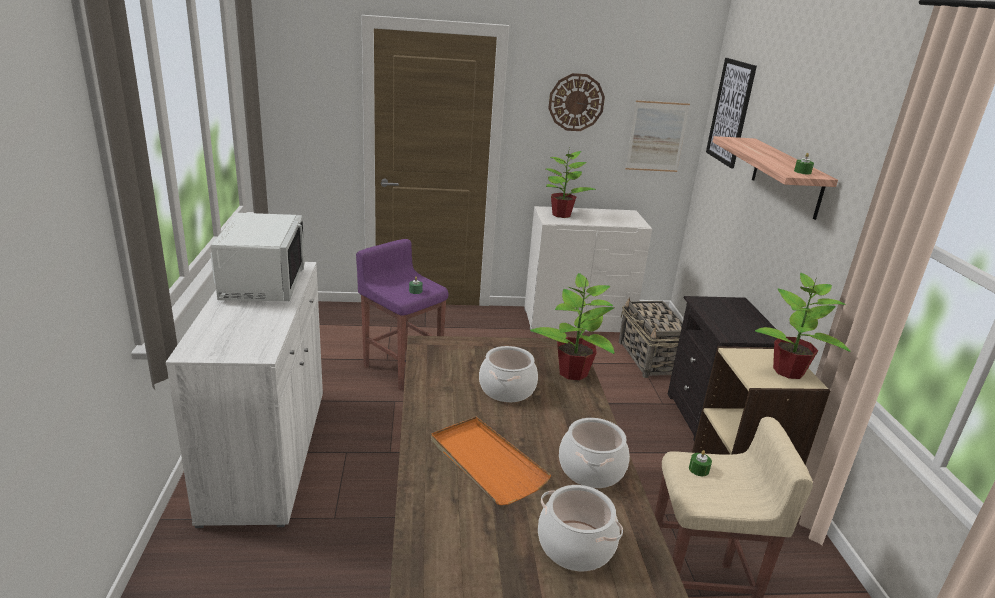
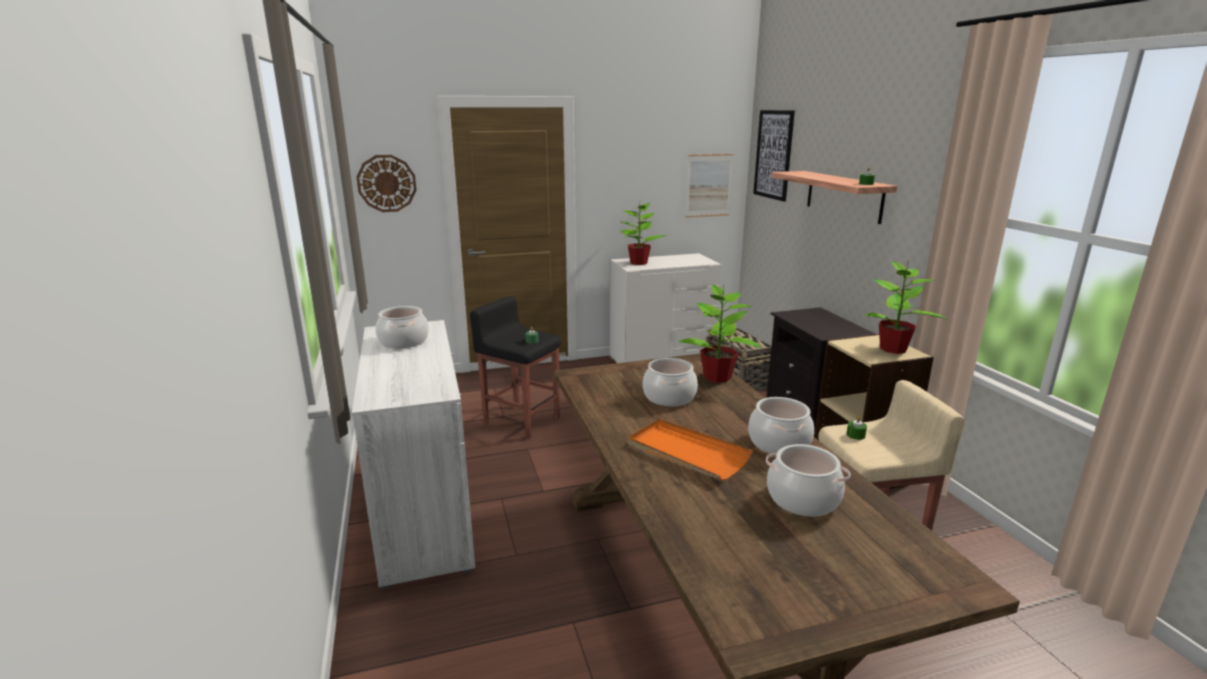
camera: 10 degrees left, 5 degrees down
(262, 283) = (403, 341): white microwave -> cooking pot
(402, 368) = (521, 421): purple stool -> black stool
(576, 102) = (637, 161): wall clock -> wall clock (386, 183)

